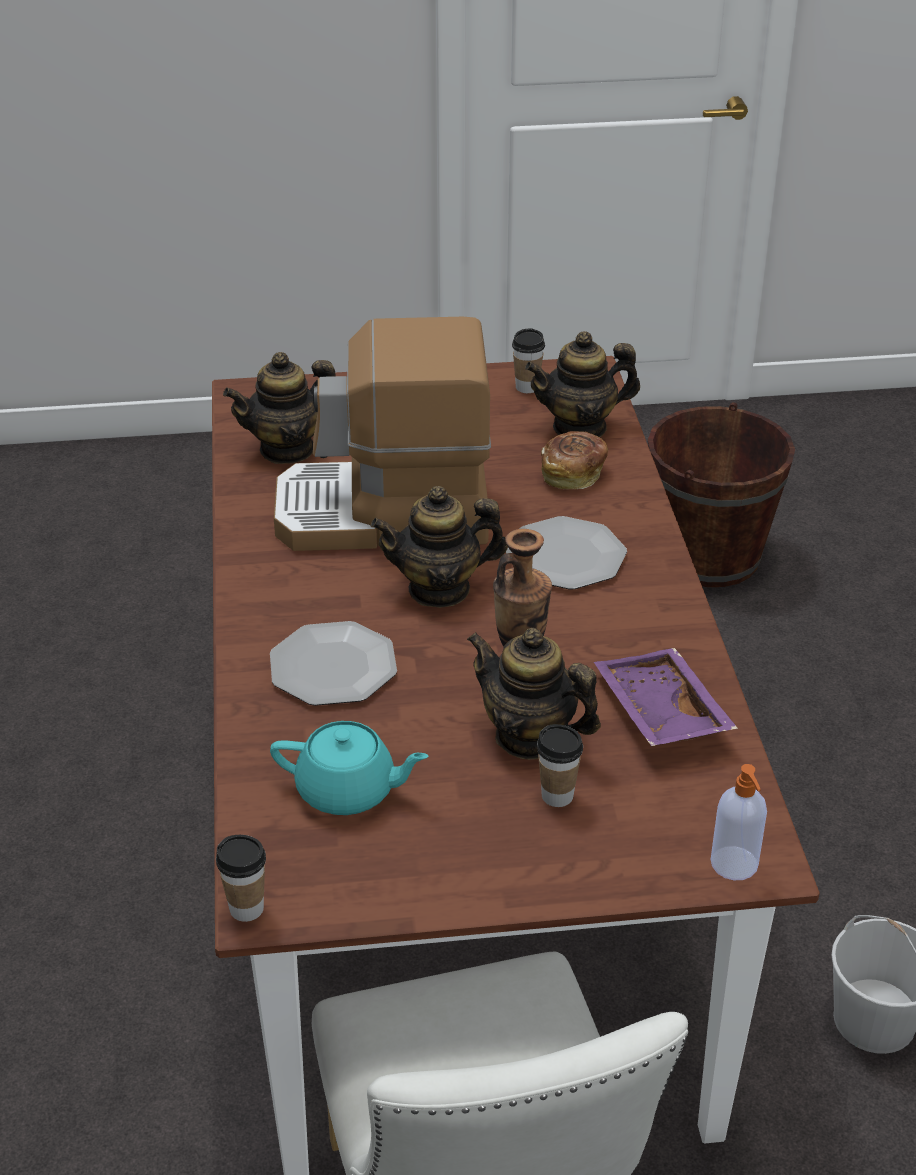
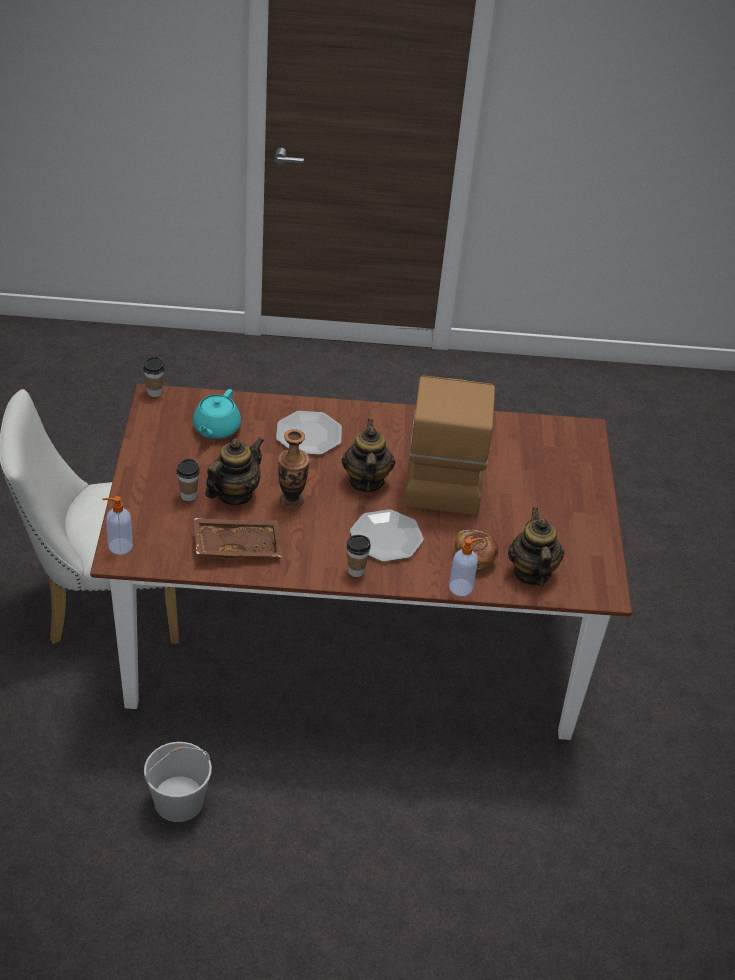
camera: 95 degrees right, 5 degrees up
(287, 449) = (518, 440): teapot -> none
(527, 387) = (586, 557): cup -> cup (356, 571)
(638, 481) = (461, 587): none -> soap dispenser
(658, 713) = (237, 545): purple tray -> brown tray
(708, 556) = (647, 843): brown bucket -> none

